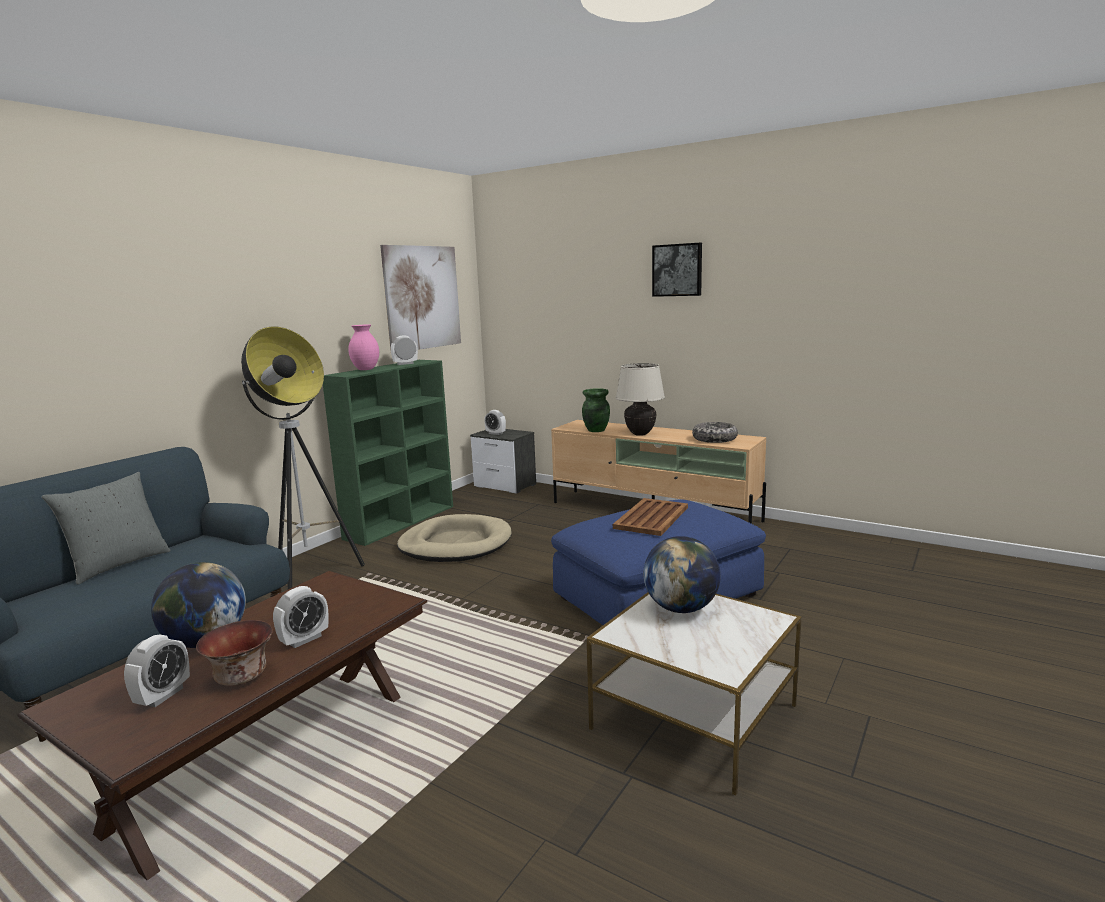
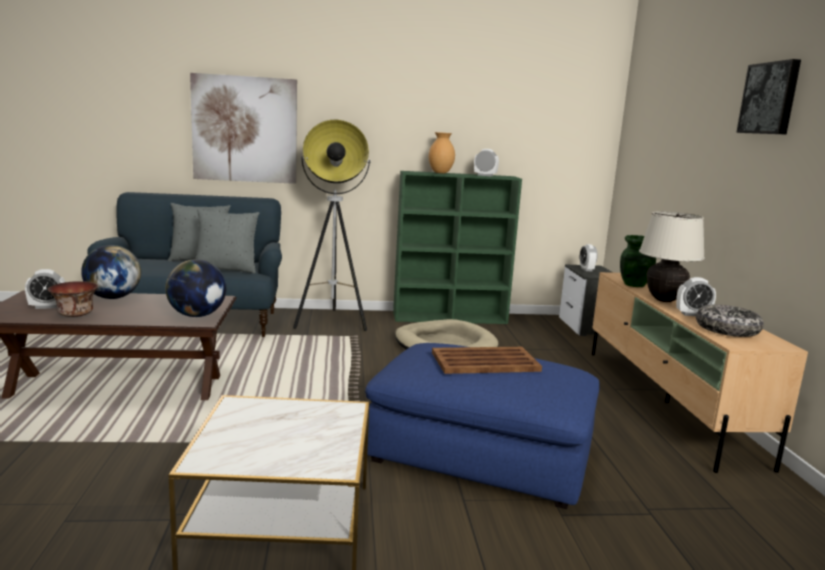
camera: 50 degrees right, 0 degrees up
(201, 558) = (226, 269): none -> grey pillow
(304, 639) = (130, 315): alarm clock -> alarm clock (692, 314)
(365, 369) = (440, 173): pink vase -> brown vase
(422, 297) = (536, 118): picture -> picture (245, 129)
(681, 608) = (313, 420): globe -> globe (197, 315)

